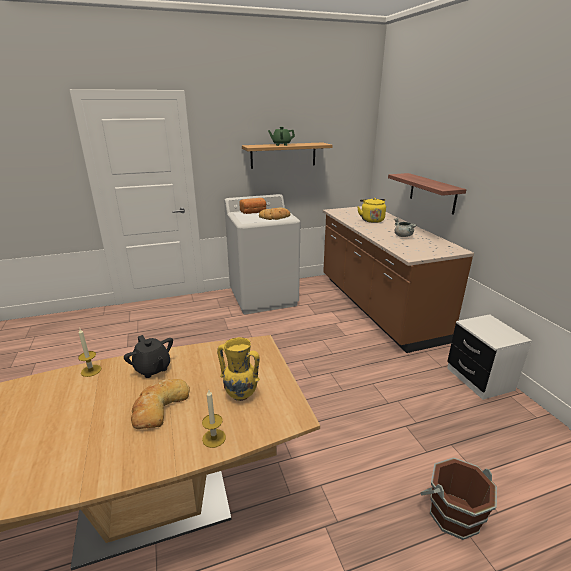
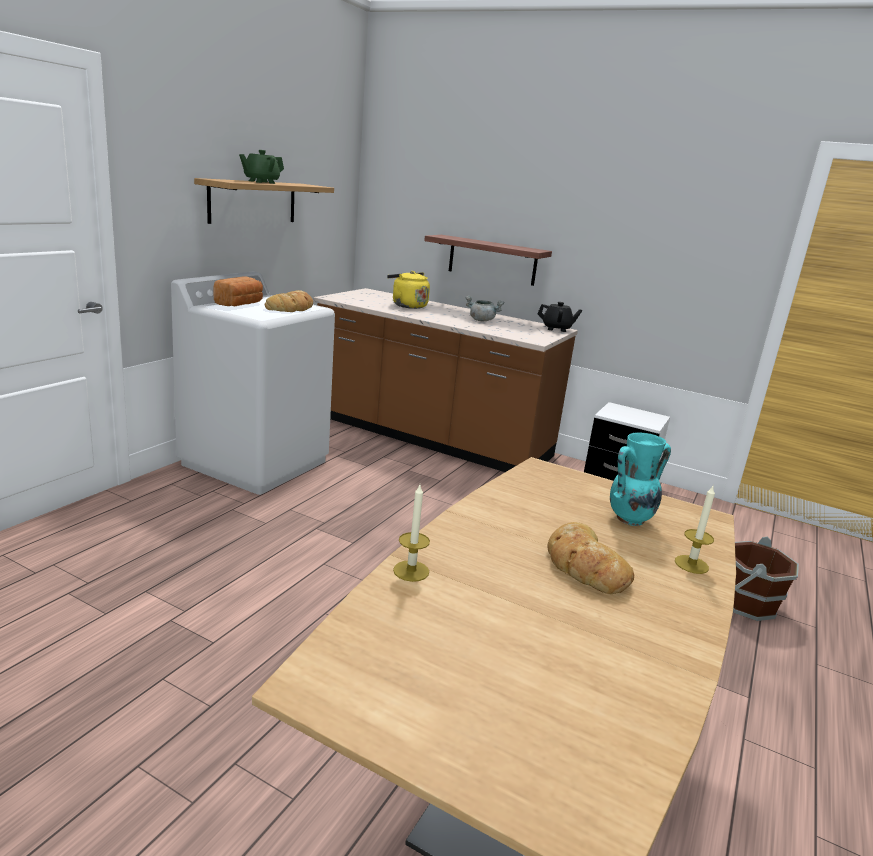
camera: 45 degrees left, 5 degrees down
(152, 368) = (486, 535): black teapot -> black teapot (556, 329)
(240, 394) = (629, 519): yellow vase -> turquoise vase

